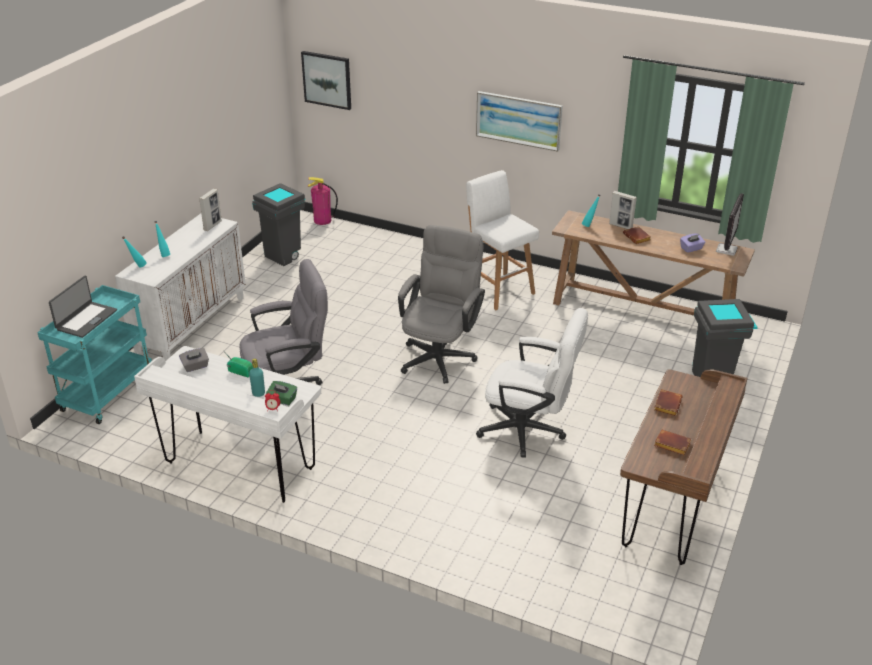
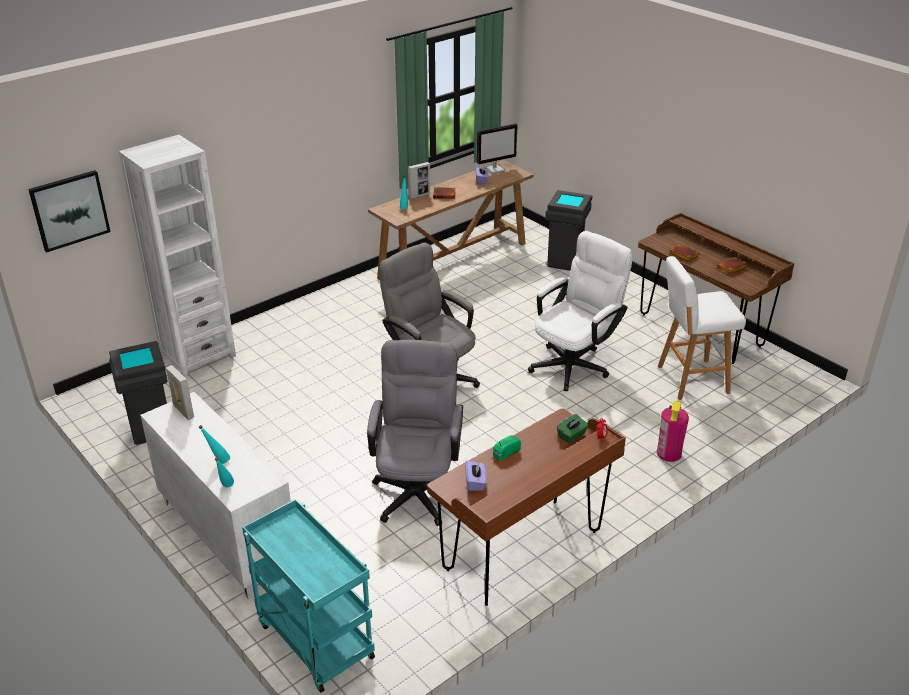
camera: 65 degrees left, 0 degrees up
(86, 320) = (303, 559): laptop -> none
(195, 366) = (475, 483): grey tissue box -> purple tissue box
(240, 466) = (523, 551): white desk -> brown desk
(258, 393) = (552, 449): turquoise bottle -> none
(322, 220) = (103, 384): fire extinguisher -> fire extinguisher (669, 453)
(383, 242) = (198, 356): none -> white bookcase
(499, 290) = (356, 316): white stool -> white stool (690, 380)
(518, 120) = (296, 148): picture -> none
(726, 249) = (495, 169): monitor -> monitor turned 105 degrees clockwise

